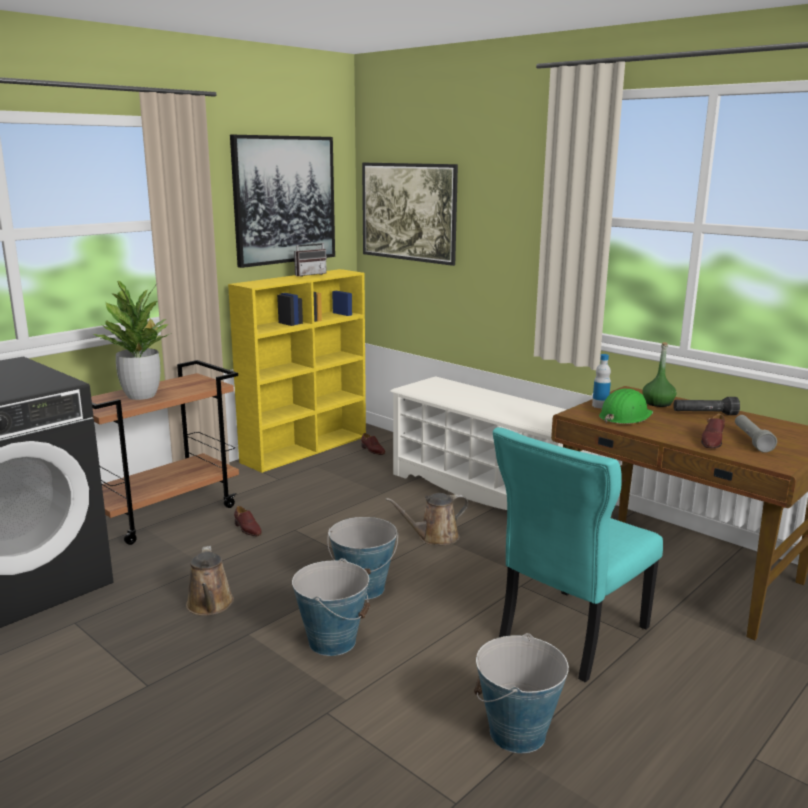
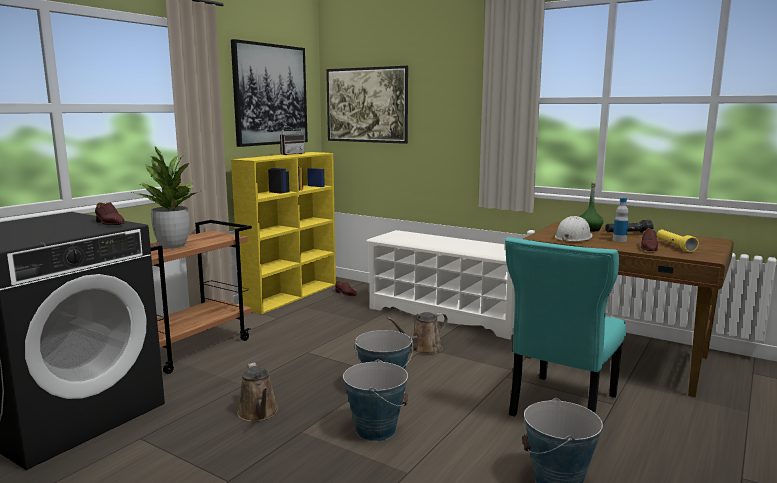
camera: 10 degrees left, 5 degrees down
(247, 529) = (267, 355): brown shoe -> brown shoe (109, 223)
(600, 406) = (550, 232): bottle -> bottle (619, 240)
(625, 416) = (573, 237): green hard hat -> white hard hat
(751, 440) = (674, 246): grey flashlight -> yellow flashlight

